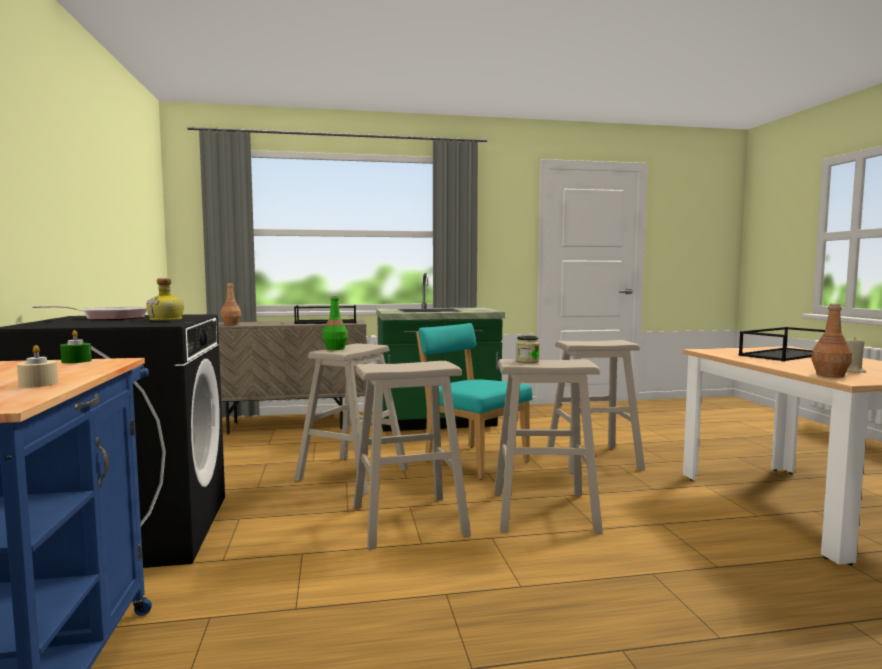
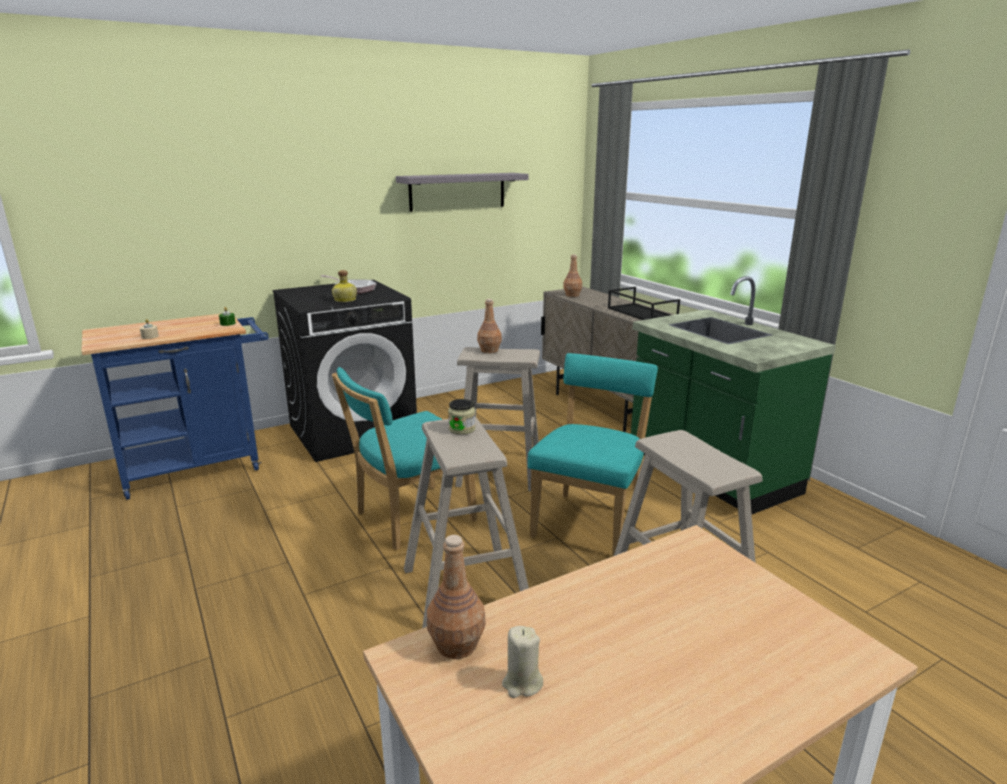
camera: 70 degrees right, 15 degrees up
(112, 211) = (457, 191): none -> grey shelf
(335, 349) = (489, 350): green bottle -> brown bottle
(408, 520) = (410, 518): beige stool -> turquoise chair
(783, 354) = (715, 630): black tray -> none

